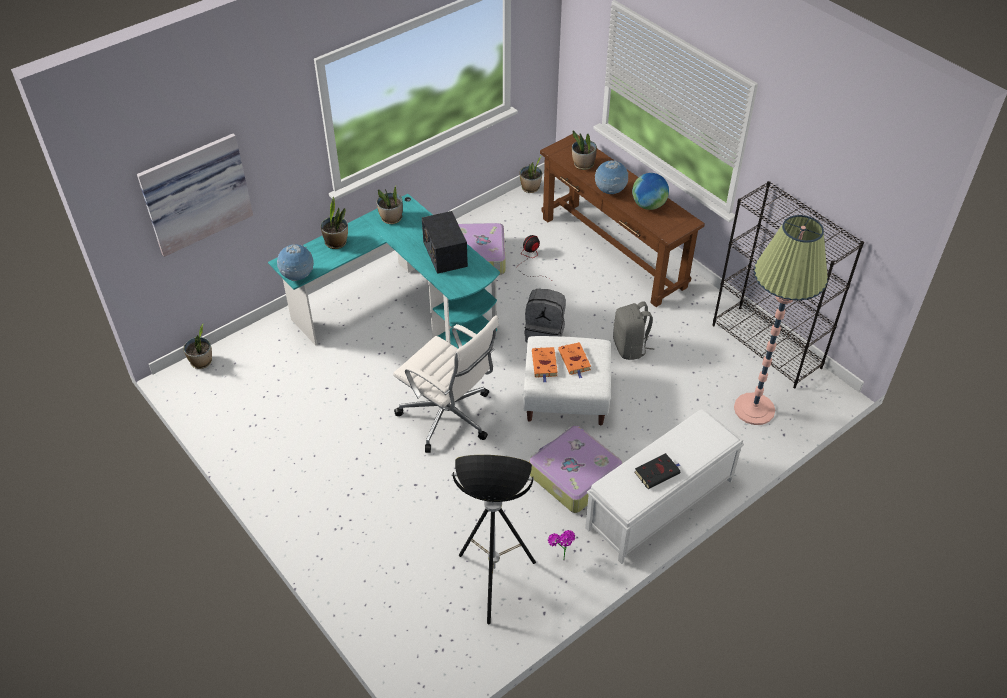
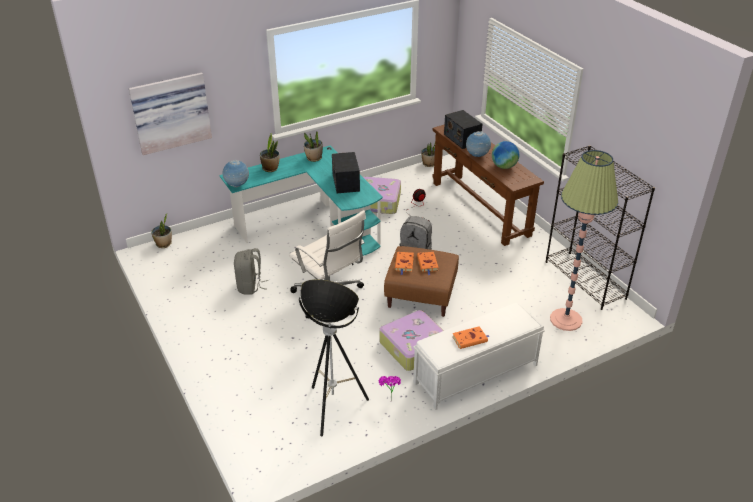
camera: 10 degrees right, 10 degrees down
(565, 397) = (420, 295): white ottoman -> brown ottoman
(583, 165) = (461, 138): potted plant -> radio
(630, 347) = (478, 269): grey backpack -> grey backpack (250, 286)
(657, 472) = (470, 339): black book -> orange book

